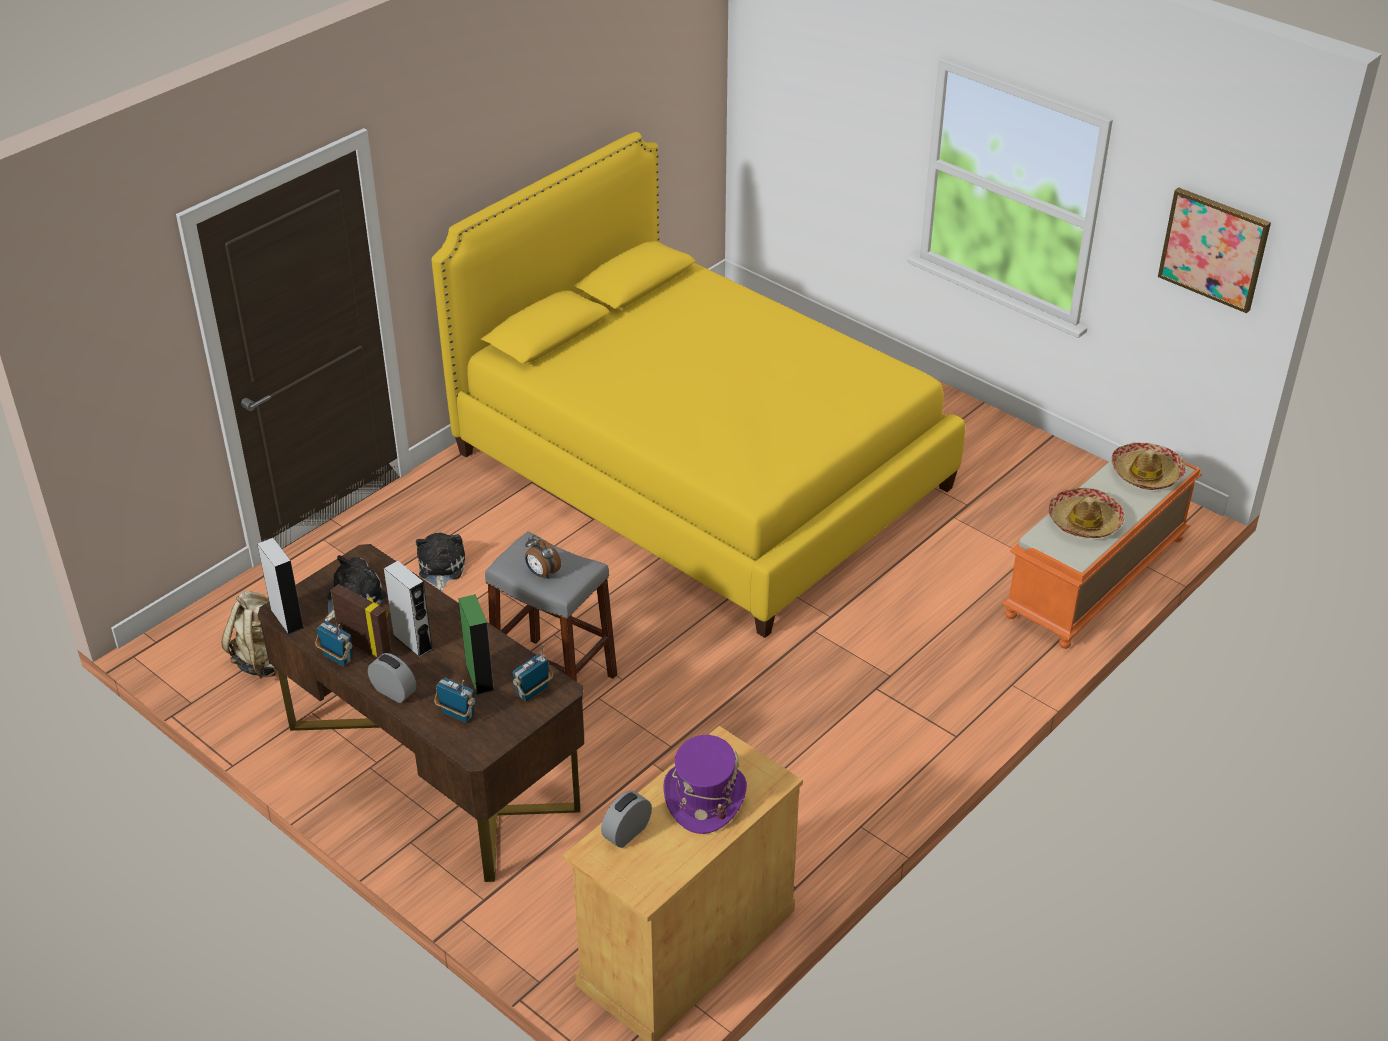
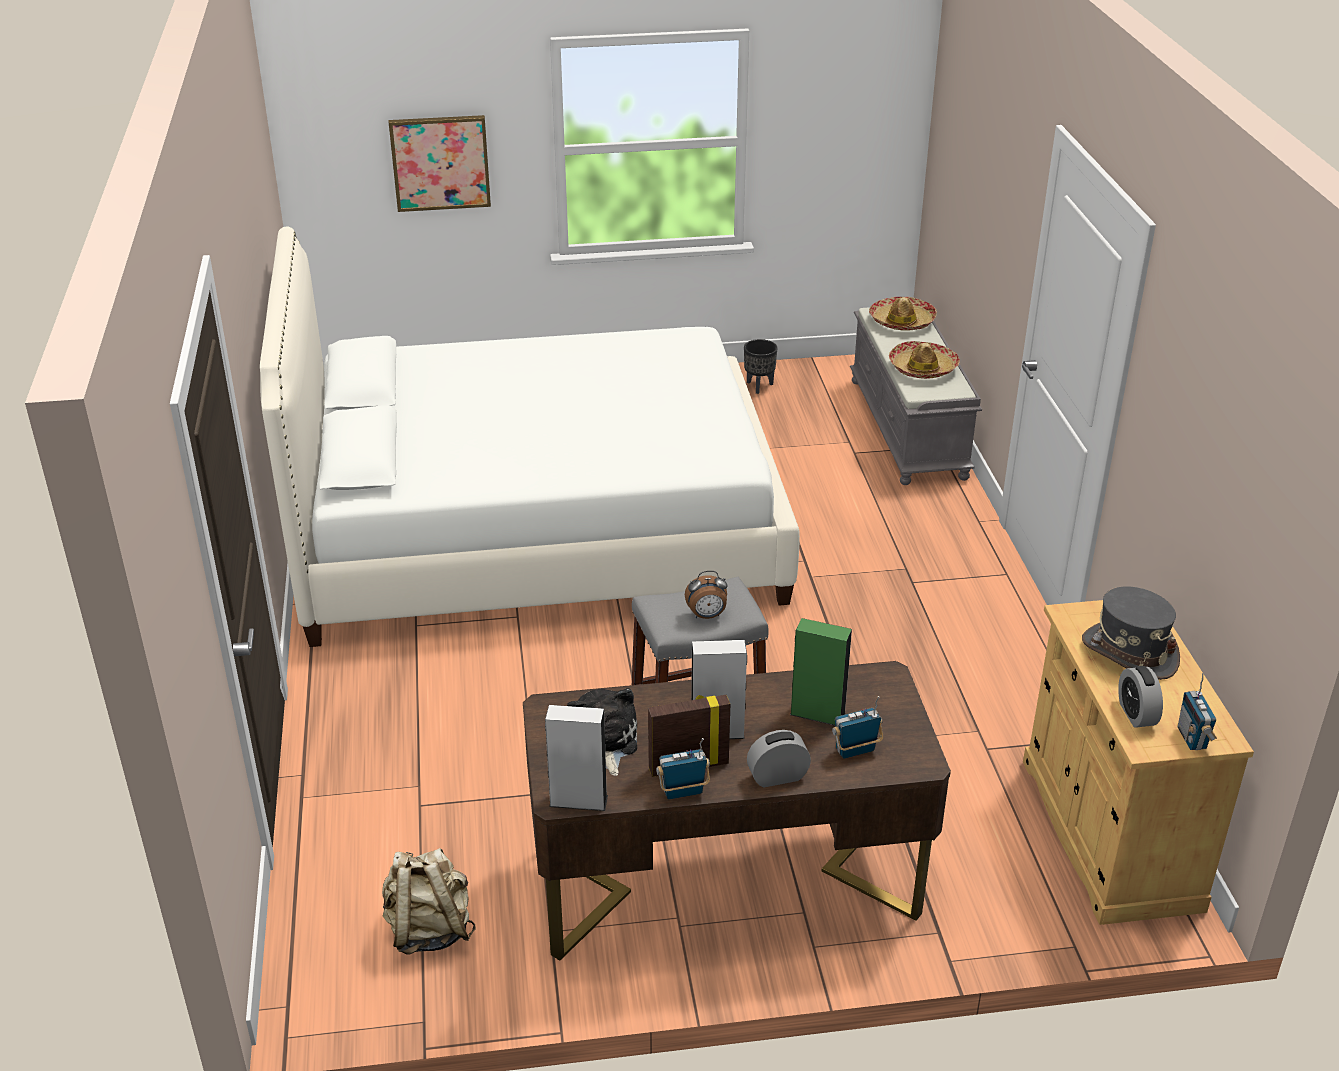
camera: 50 degrees left, 5 degrees down
(440, 569) = (458, 740): plush toy -> none
(533, 692) = (873, 692): radio -> radio (1192, 738)
(701, 469) = (537, 529): yellow bed -> white bed
(704, 797) = (1129, 653): purple hat -> grey hat
(1038, 467) = (759, 386): none -> black planter
(1096, 578) = (909, 428): orange bench -> grey bench
(1214, 249) = (867, 109): picture -> picture (440, 162)

